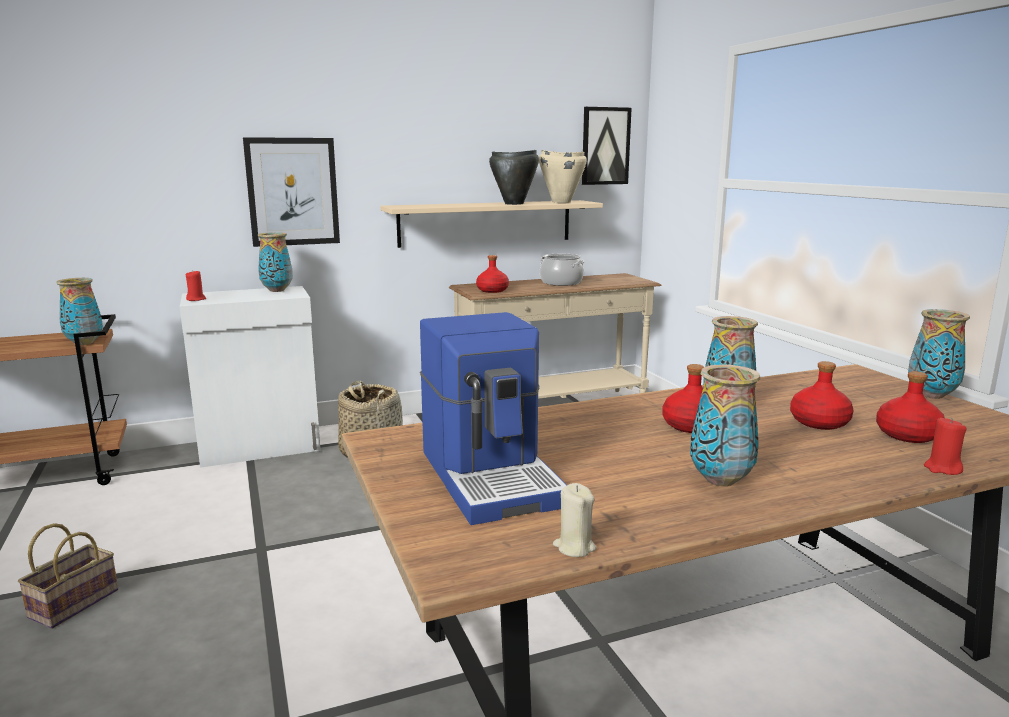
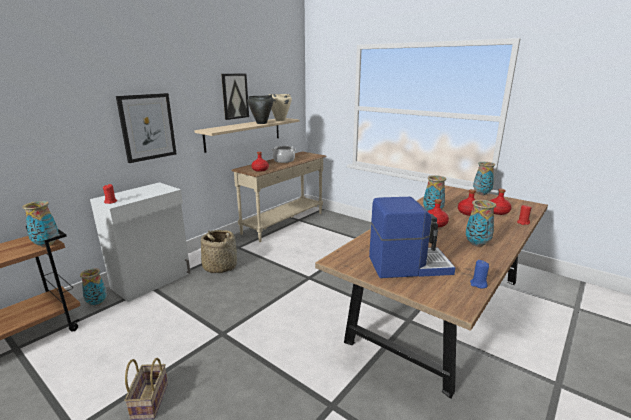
camera: 30 degrees left, 5 degrees up
(276, 290) = (151, 188): vase -> vase (97, 303)
(492, 477) = (408, 265): coffee machine -> coffee machine turned 45 degrees counterclockwise
(574, 547) = (478, 284): beige candle -> blue candle
(605, 146) = (290, 89): picture -> picture (235, 96)

